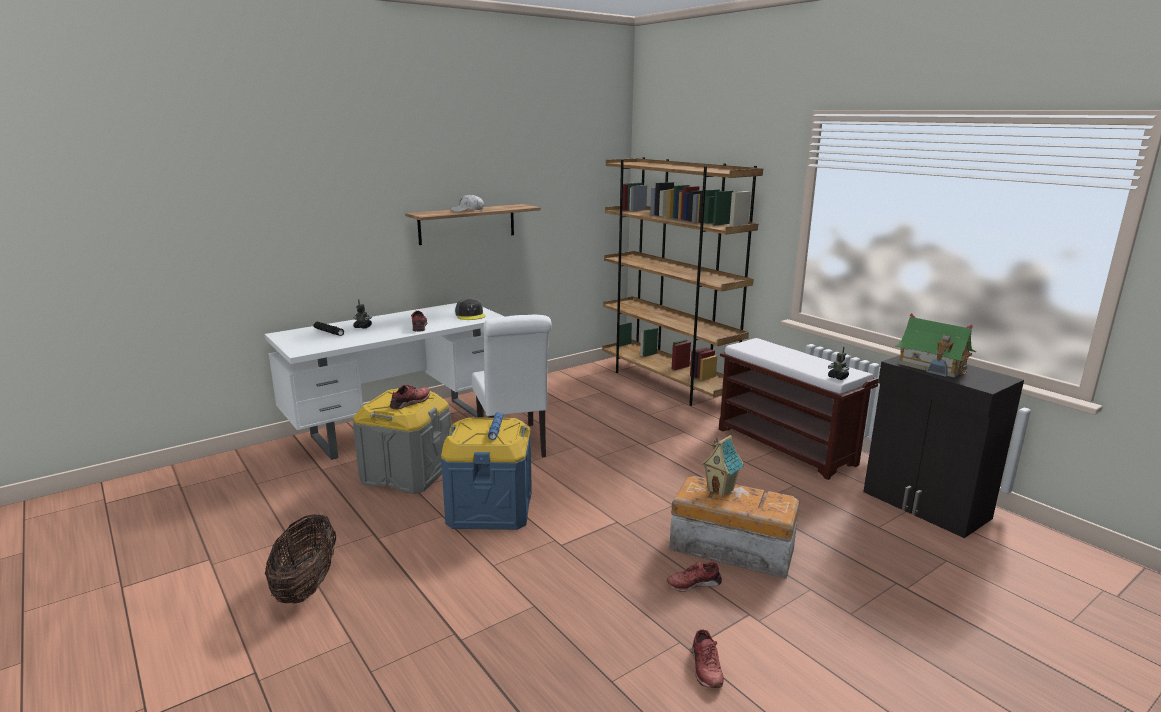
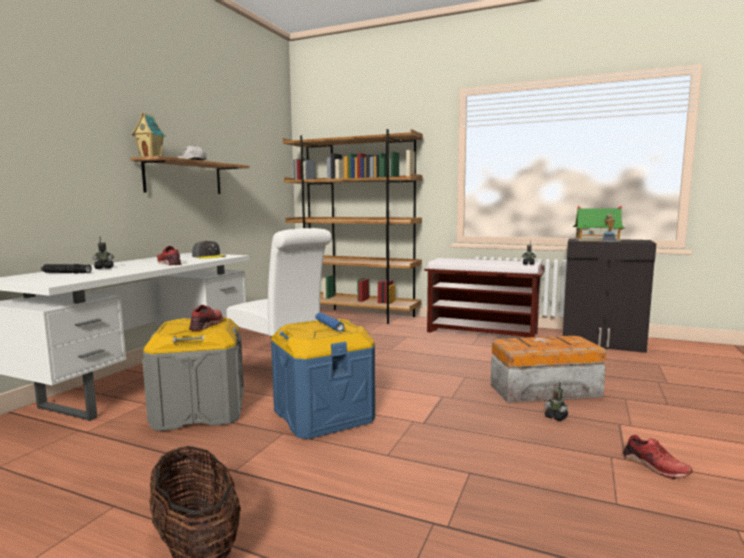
camera: 30 degrees left, 10 degrees down
(693, 583) = (556, 417): red shoe -> toy robot
(721, 490) = (529, 341): toy house -> toy house (151, 157)

